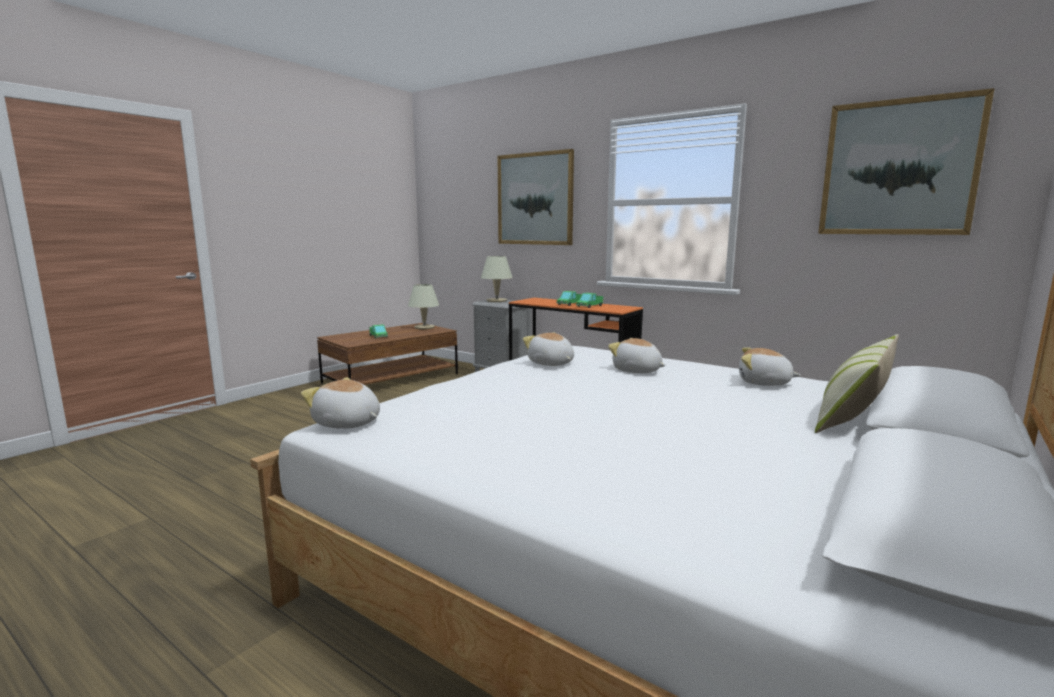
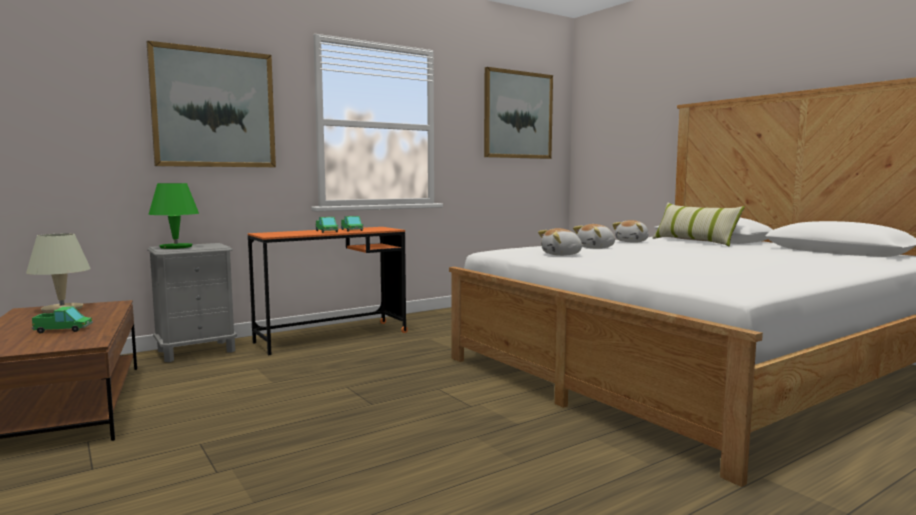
camera: 70 degrees left, 5 degrees down
(347, 424) = (732, 288): plush toy -> none
(496, 301) = (175, 247): beige table lamp -> green table lamp

